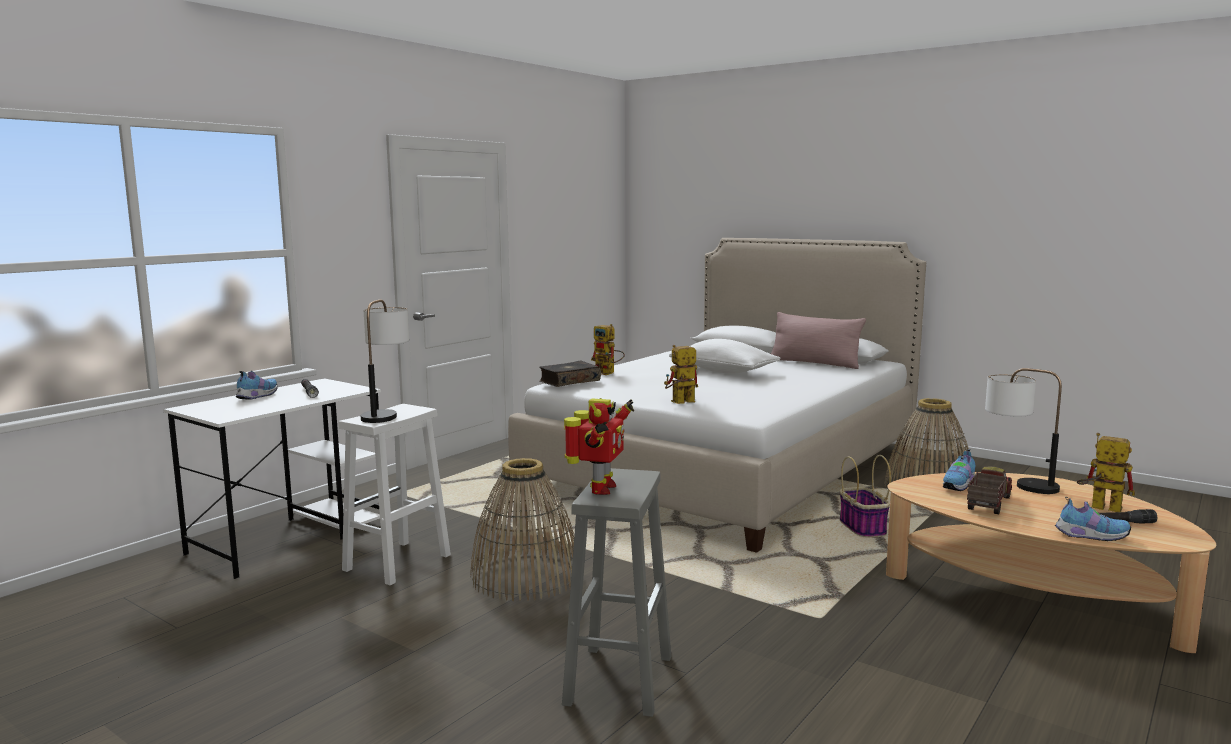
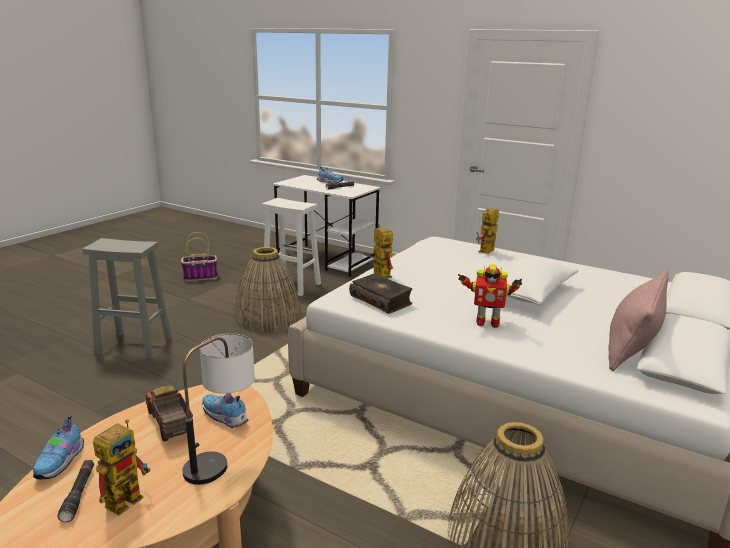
camera: 85 degrees right, 10 degrees up
(386, 413) = (291, 202): table lamp -> none
(569, 381) = (441, 241): book -> book (381, 300)
(599, 489) = (119, 242): toy robot -> toy robot (486, 323)
(861, 527) = (358, 459): basket -> basket (201, 276)
(987, 504) = (169, 423): toy truck -> toy truck turned 150 degrees counterclockwise

